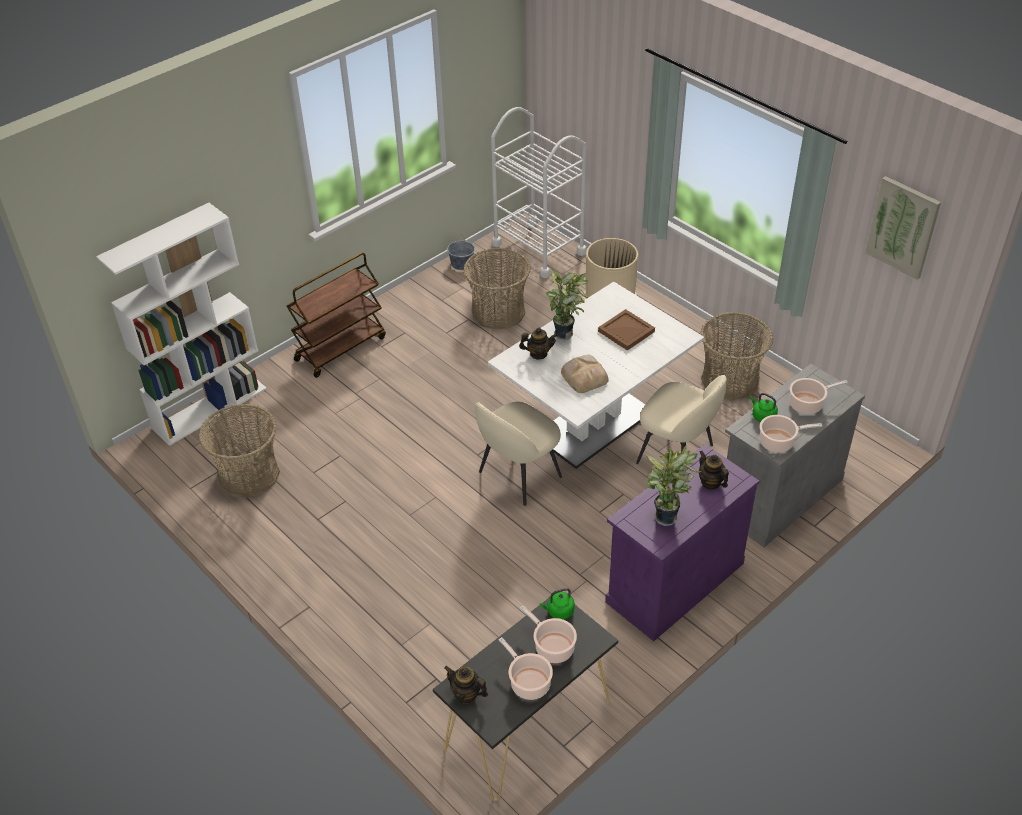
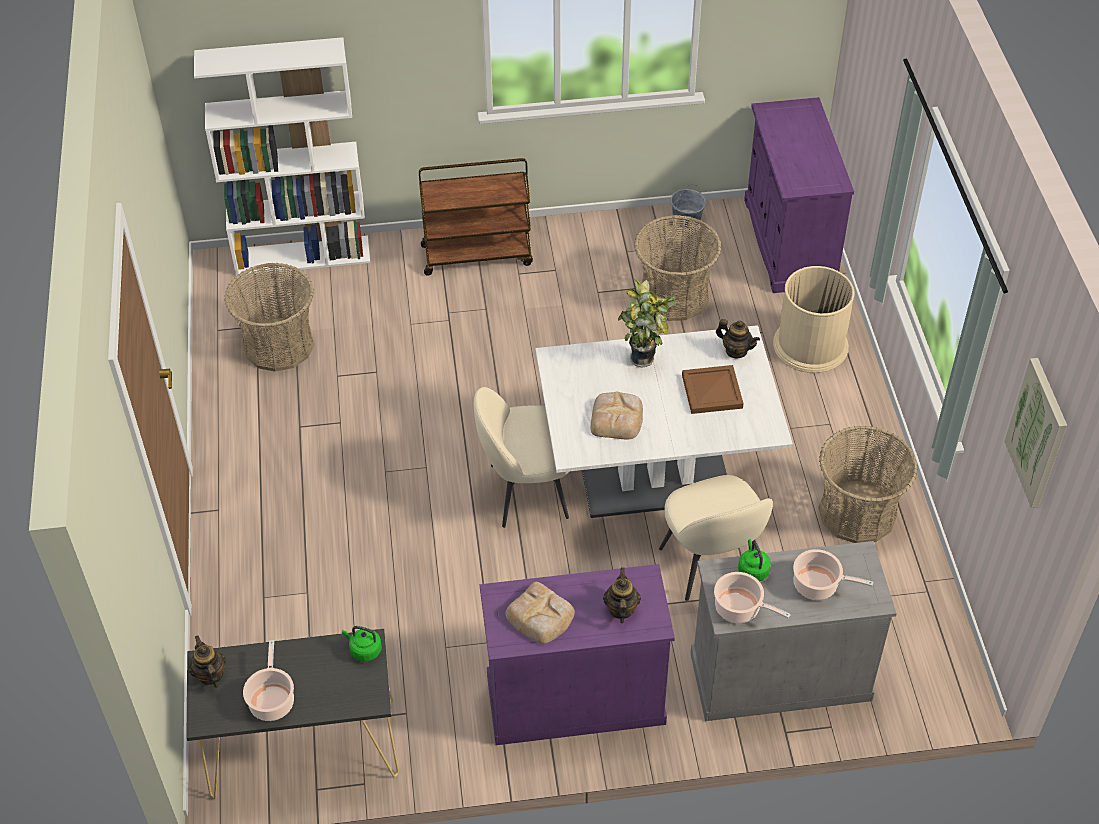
camera: 35 degrees right, 5 degrees up
(538, 354) = (594, 367): teapot -> teapot (736, 351)
(539, 248) = (789, 242): white cart -> purple cabinet
(552, 647) = (325, 680): cooking pot -> none
(667, 515) = (540, 617): potted plant -> bread

